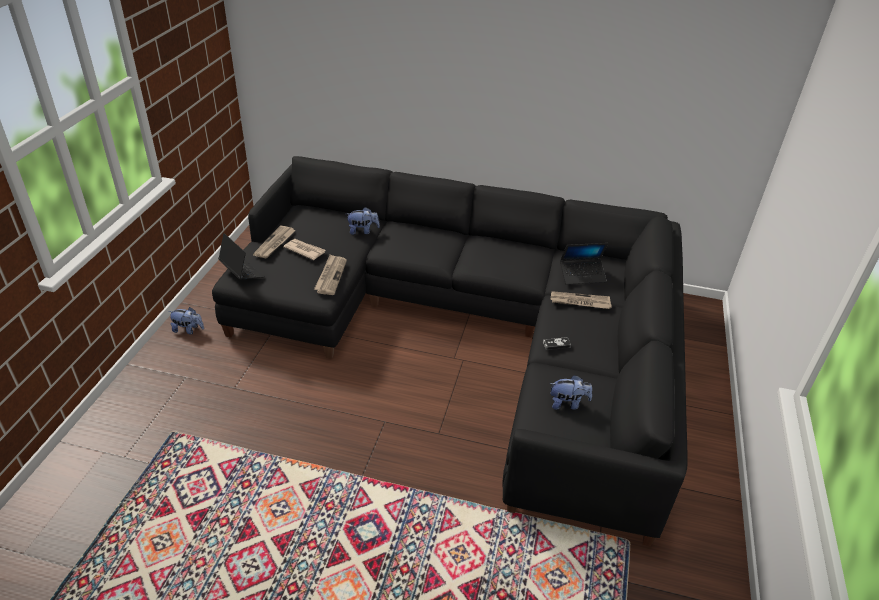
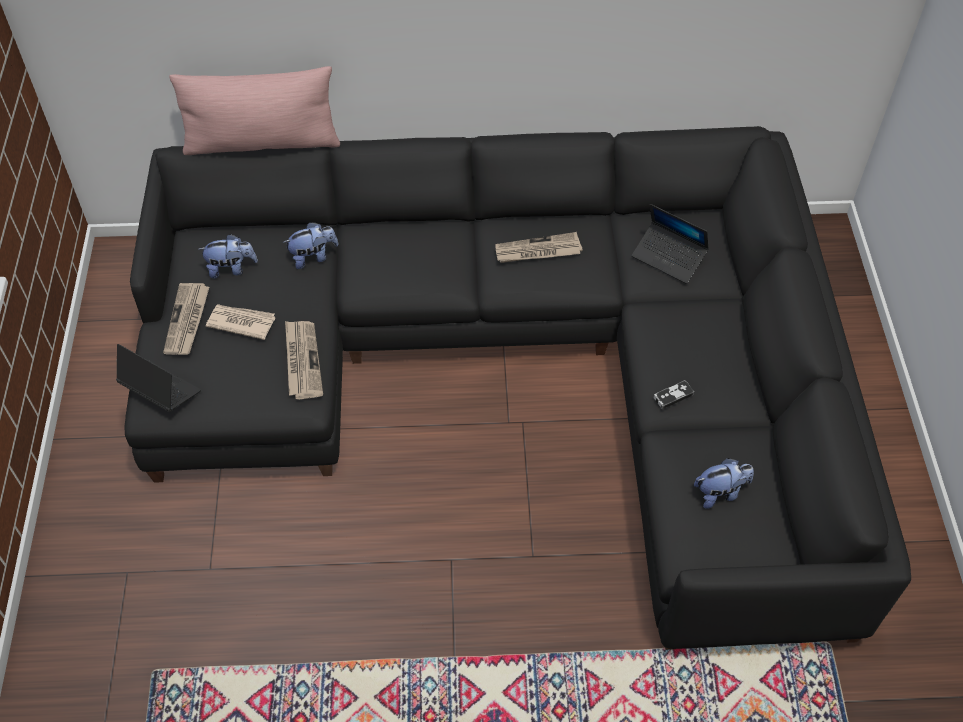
camera: 15 degrees left, 15 degrees up
(188, 330) = (90, 487): plush toy -> plush toy (231, 268)
(353, 163) = (262, 143): none -> pink pillow
(579, 302) = (680, 308): newspaper -> newspaper (537, 251)
(582, 275) = (668, 257): laptop -> laptop turned 60 degrees clockwise

